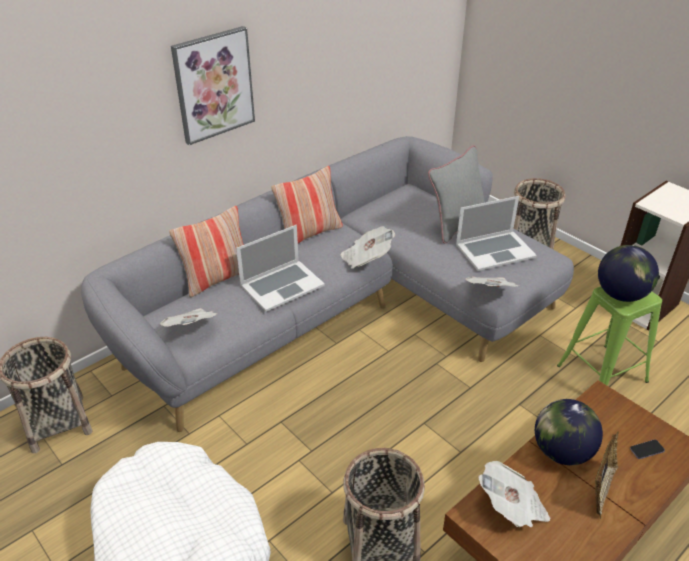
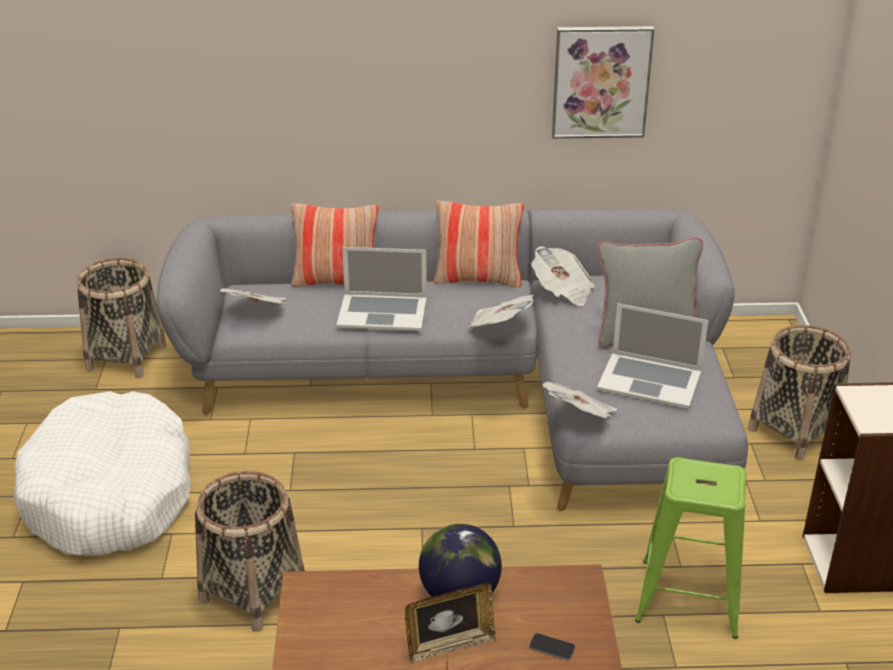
camera: 40 degrees right, 5 degrees down
(213, 85) = (394, 63): picture -> picture (601, 82)
(512, 507) = (346, 603): newspaper -> newspaper (562, 291)
(620, 295) = (696, 477): globe -> none

